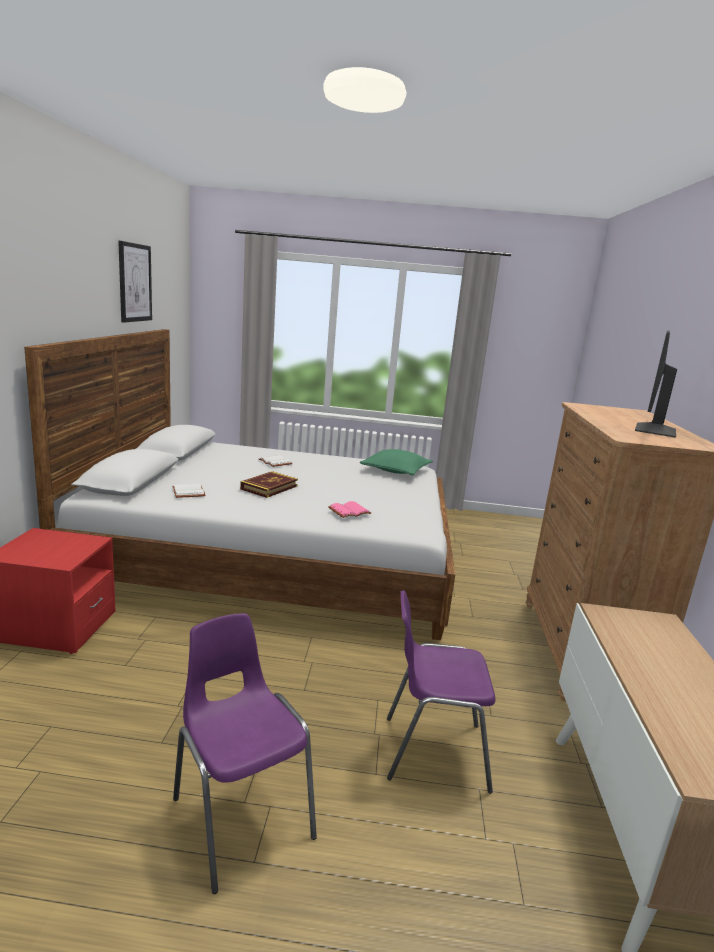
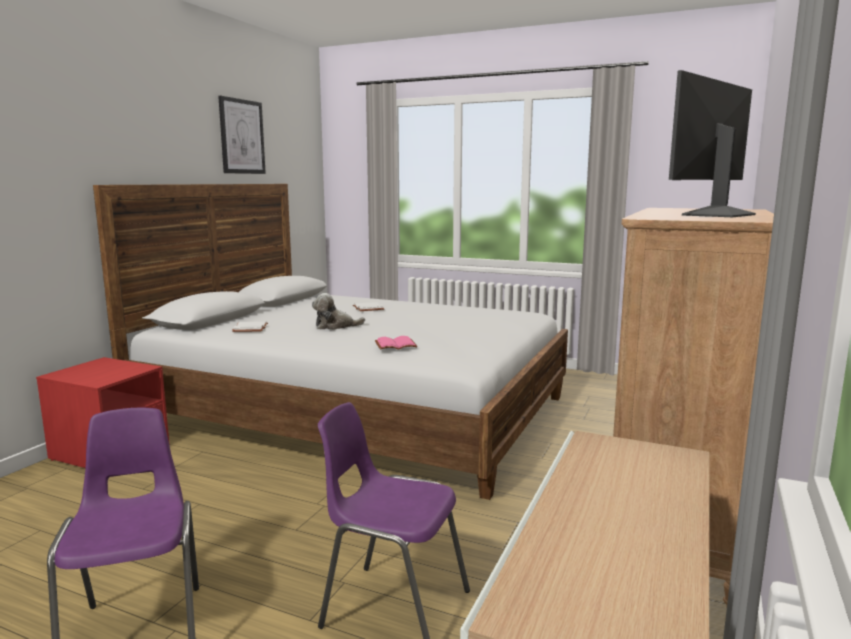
camera: 20 degrees right, 5 degrees down
(269, 487) = (335, 326): book -> plush toy
(396, 470) = (498, 316): green pillow -> none

